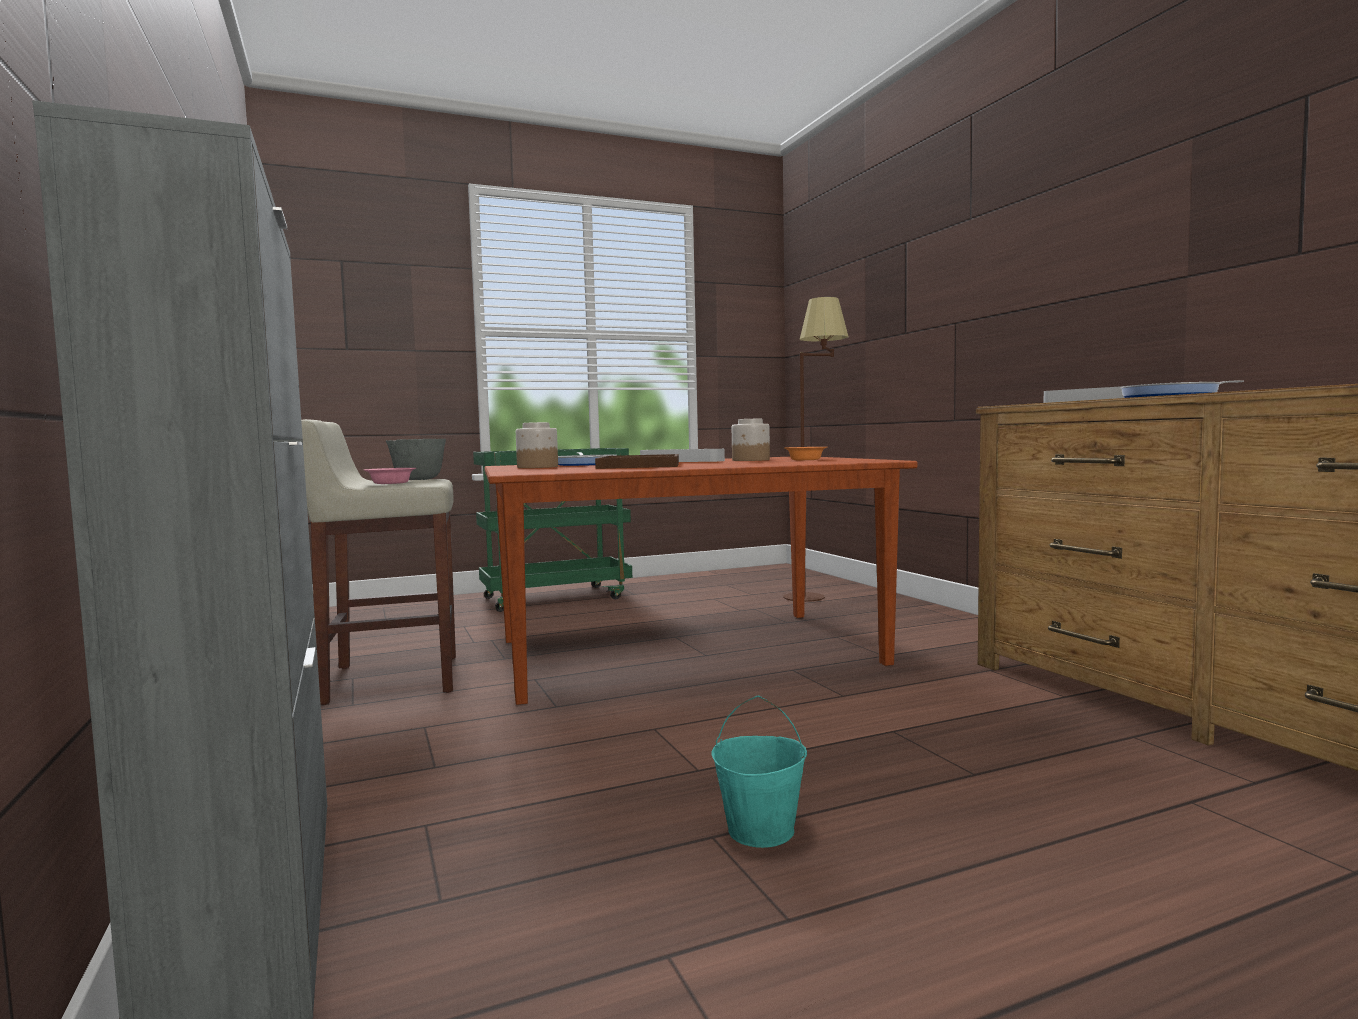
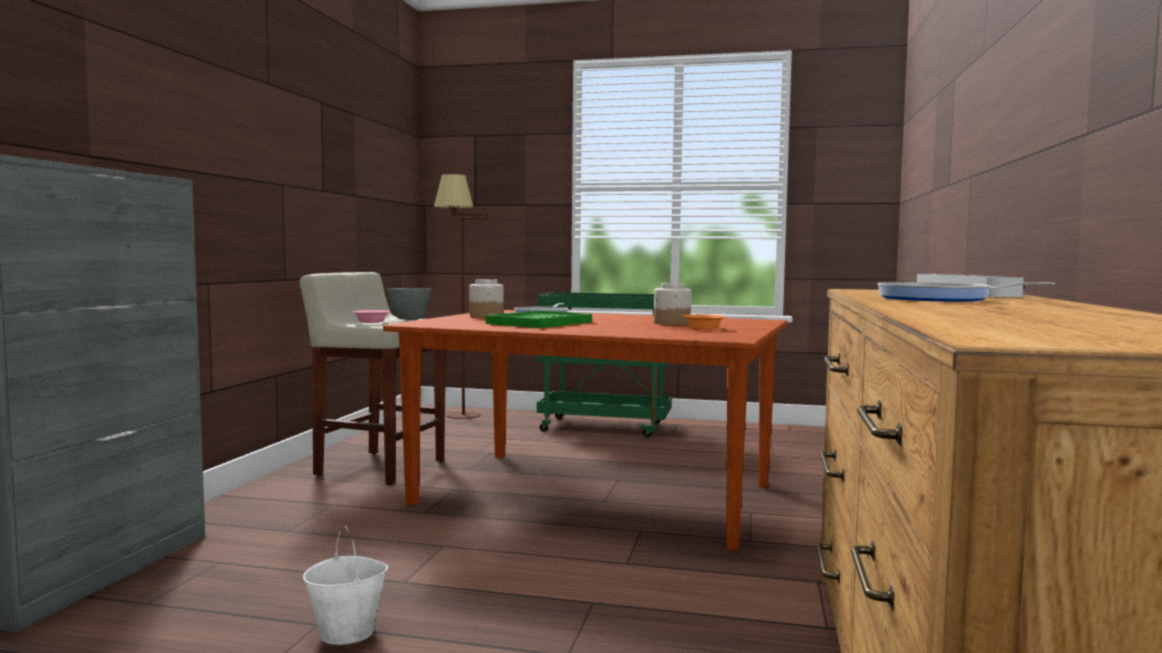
camera: 35 degrees right, 0 degrees up
(639, 466) = (539, 323): brown tray -> green tray
(681, 461) = (624, 318): grey tray -> none
(761, 830) = (348, 632): turquoise bucket -> white bucket
(816, 600) = (820, 474): brown floor lamp -> brown floor lamp (460, 418)

